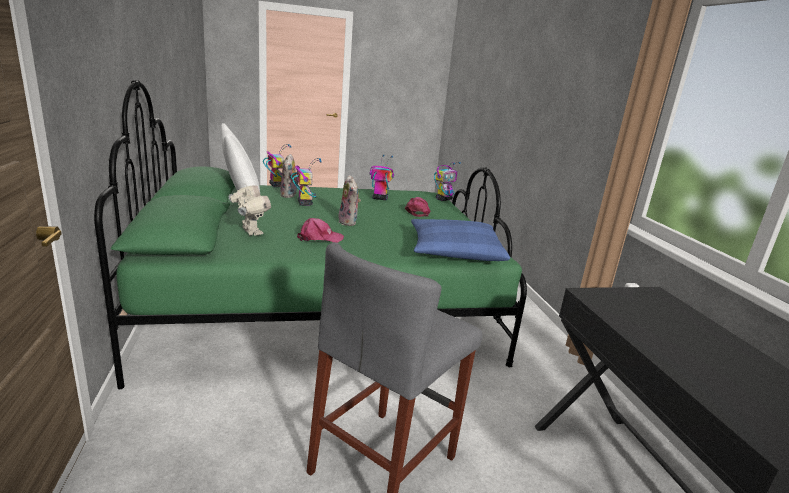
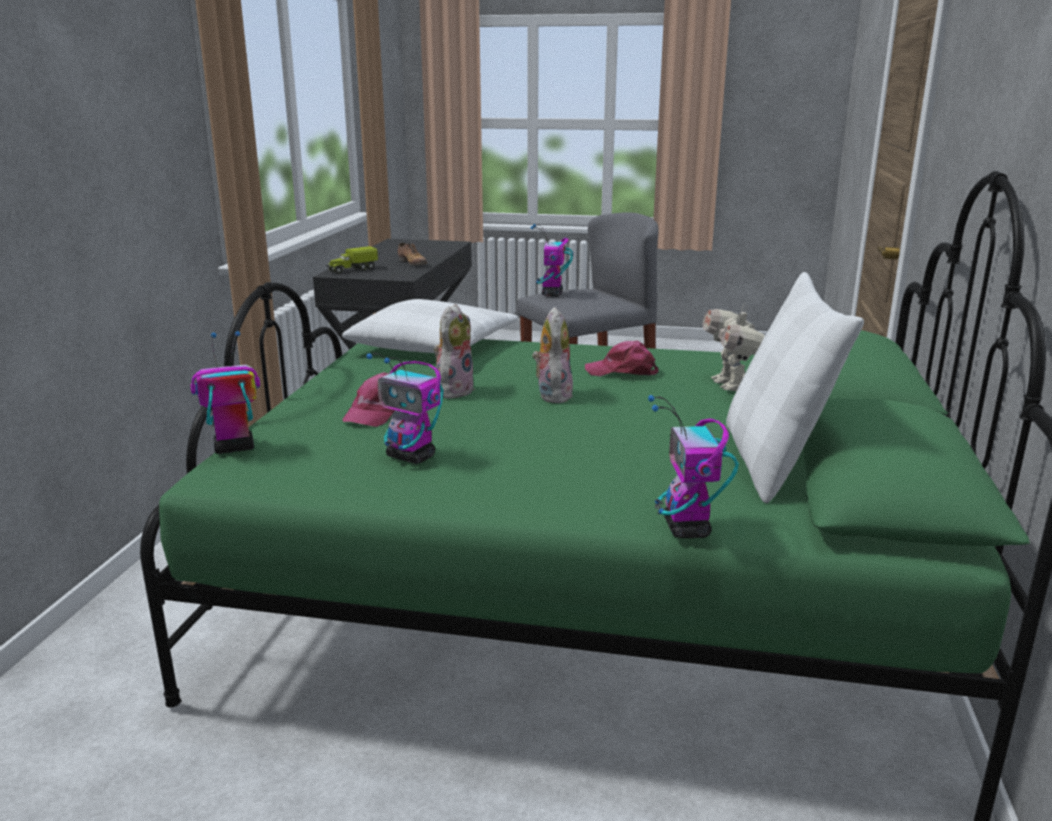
camera: 155 degrees left, 0 degrees up
(289, 195) = (652, 477): plush toy -> plush toy (453, 390)
(304, 203) = (621, 446): toy robot -> toy robot (552, 294)
(454, 251) = (433, 346): blue pillow -> white pillow
(647, 331) = (413, 263): none -> shoe
(661, 303) = (352, 270): none -> toy truck

